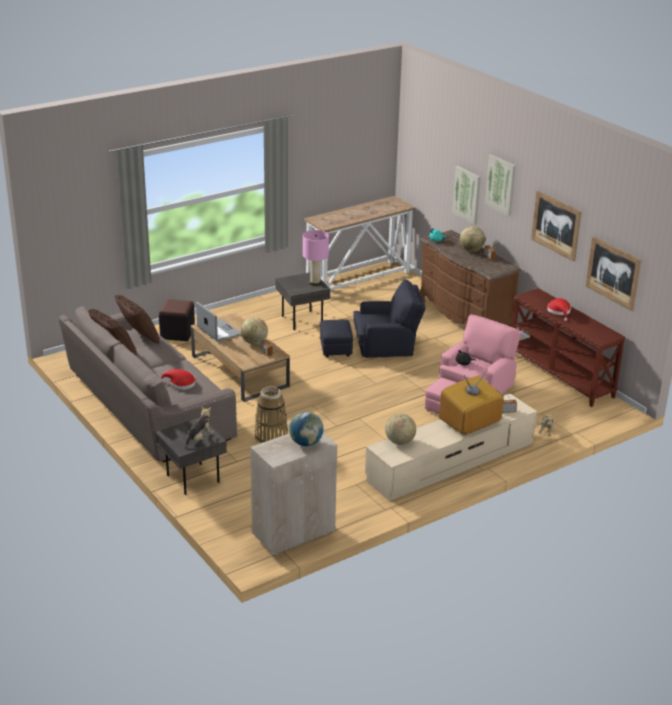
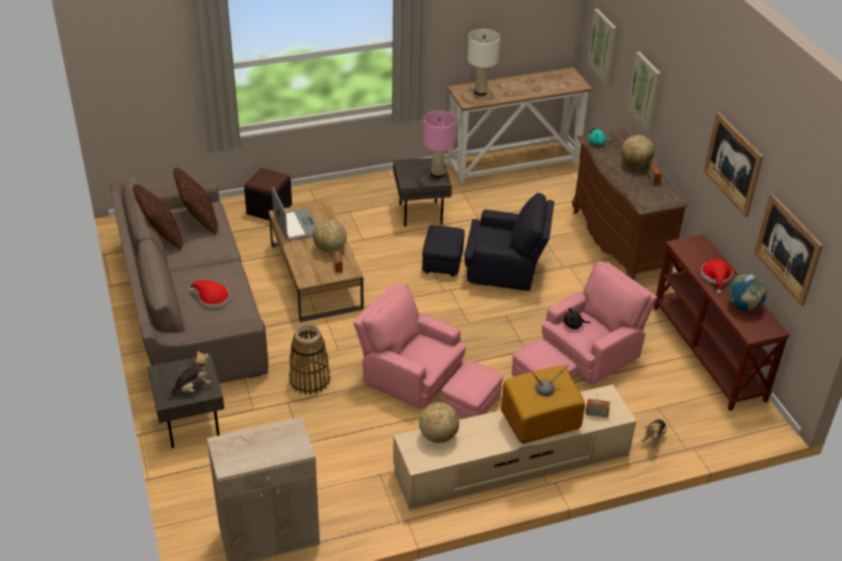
camera: 15 degrees right, 10 degrees up
(306, 443) = (277, 446): globe -> globe (743, 306)
(332, 219) = (480, 92): none -> white table lamp
(361, 425) = (424, 383): none -> pink armchair
(501, 184) = (681, 90): picture -> picture (603, 46)

